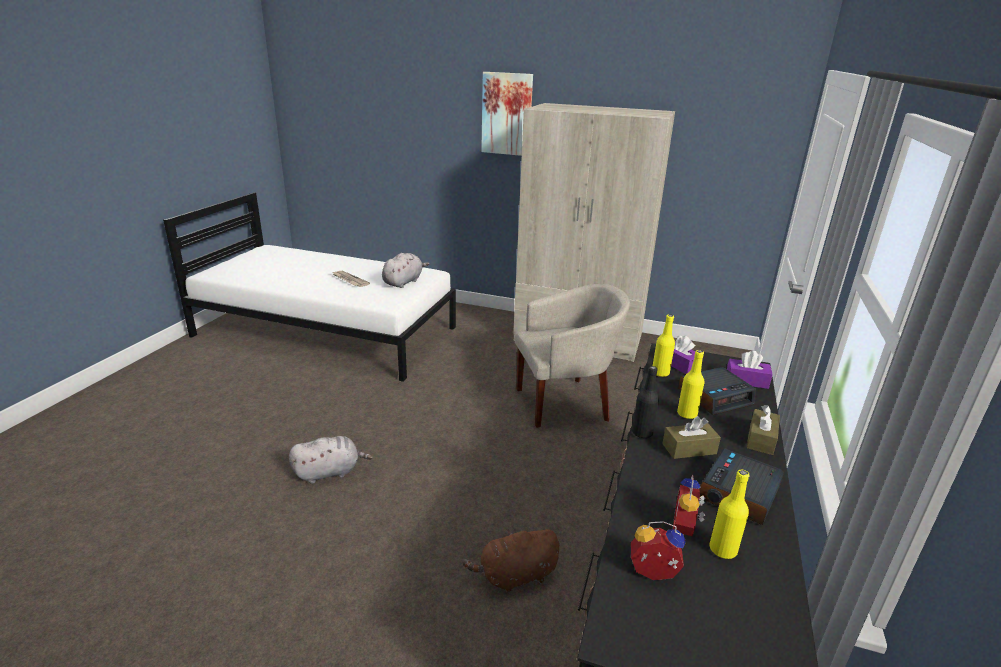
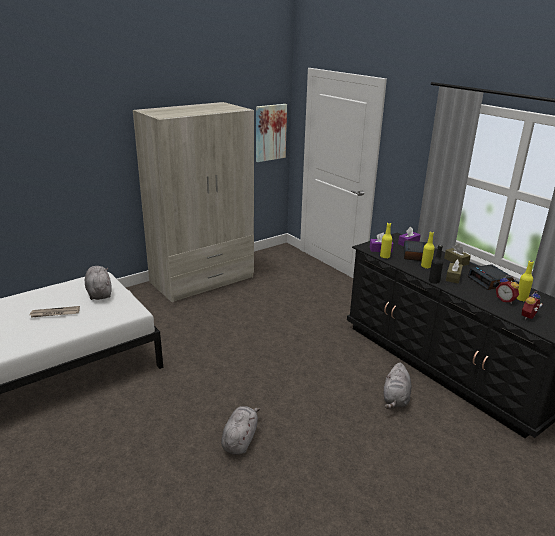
camera: 55 degrees left, 0 degrees up
(507, 114) = (100, 124): picture -> picture (270, 132)
(515, 576) = (395, 399): brown plush toy -> grey plush toy
(565, 403) = (267, 317): beige armchair -> none

